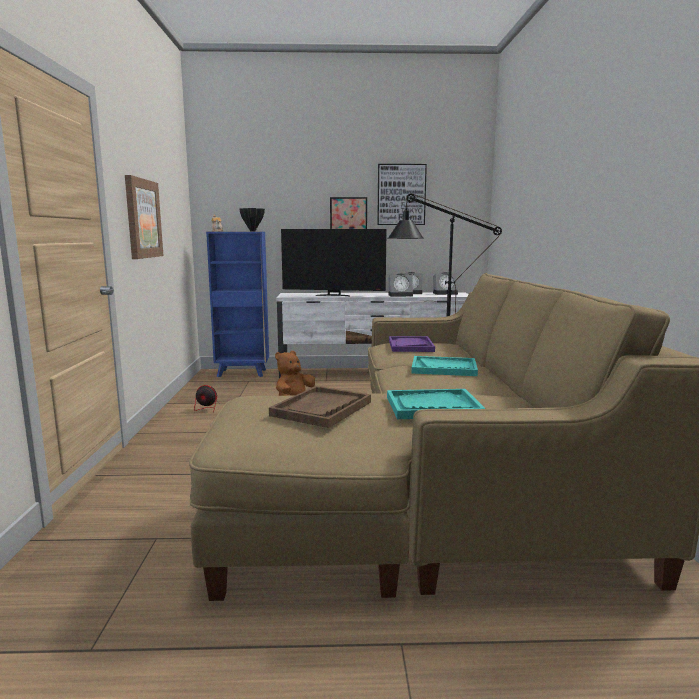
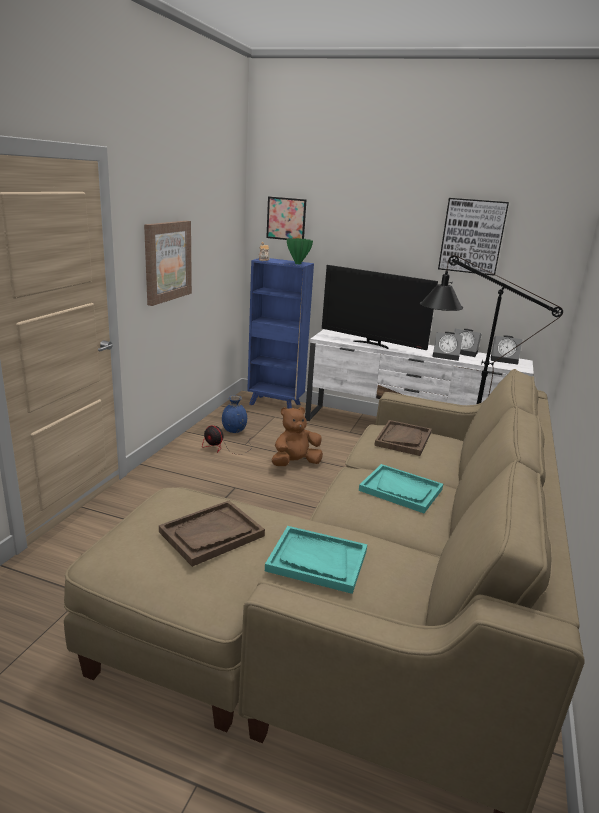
camera: 20 degrees right, 10 degrees up
(217, 395) = (234, 430): none -> blue vase
(252, 231) = (298, 263): black vase -> green vase
(348, 216) = (406, 255): picture -> picture (286, 219)
(410, 346) = (403, 439): purple tray -> brown tray

